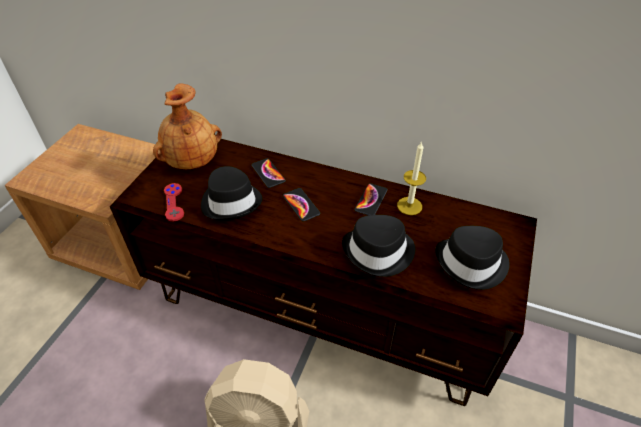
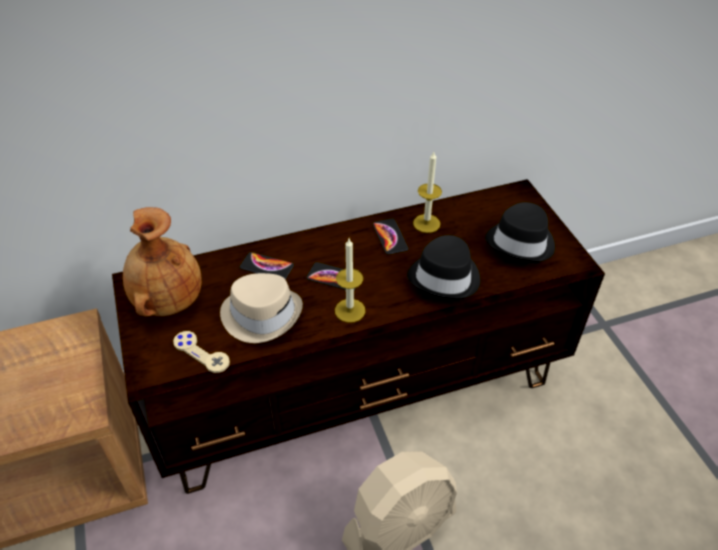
camera: 40 degrees left, 0 degrees up
(174, 203) = (201, 353): red game controller -> beige game controller
(231, 201) = (262, 314): black hat -> beige hat
(286, 233) = (350, 310): none -> candle

